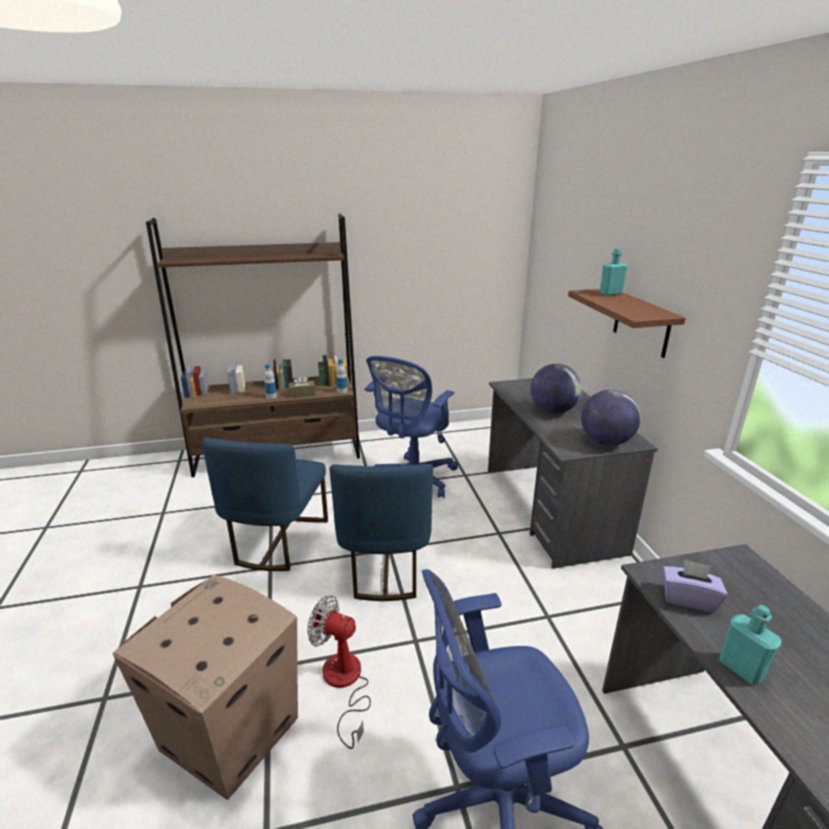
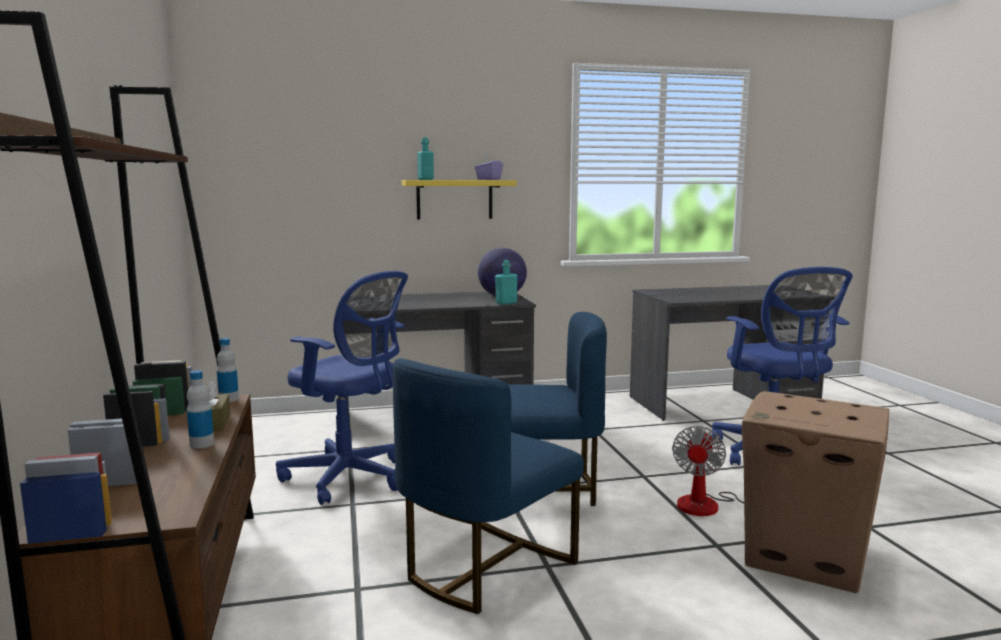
camera: 90 degrees left, 15 degrees down
(277, 541) = (485, 567): blue chair -> blue chair turned 120 degrees clockwise
(553, 411) = (434, 301): globe -> none
(641, 323) = (454, 199): brown shelf -> yellow shelf
(688, 598) = (693, 298): purple tissue box -> purple tissue box (488, 179)
(741, 668) = (740, 297): turquoise bottle -> turquoise bottle (506, 303)

